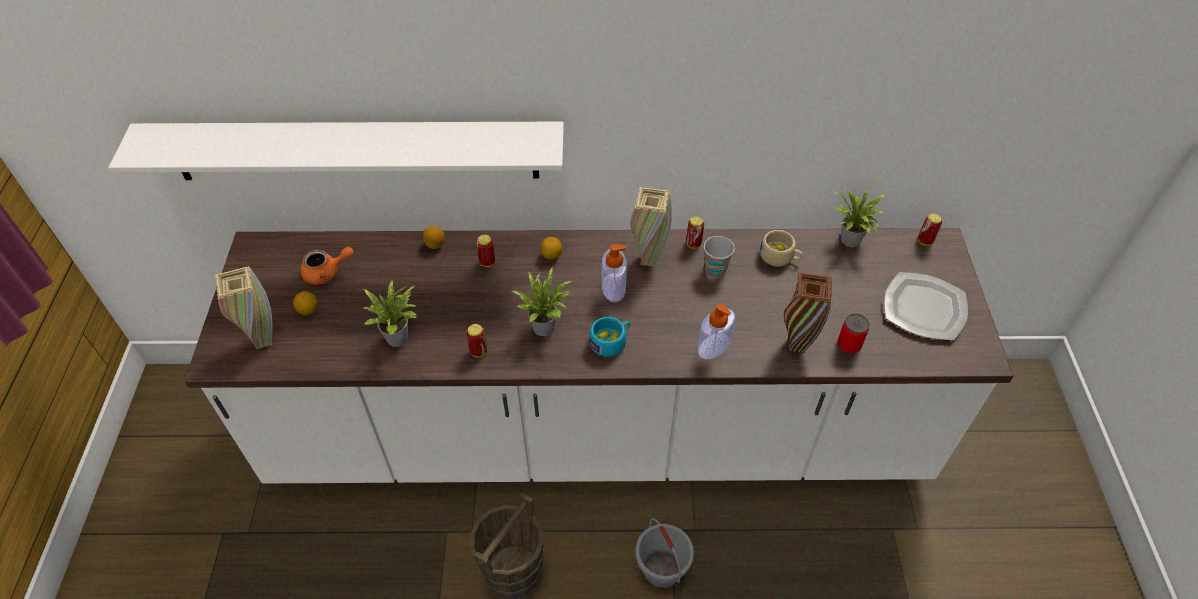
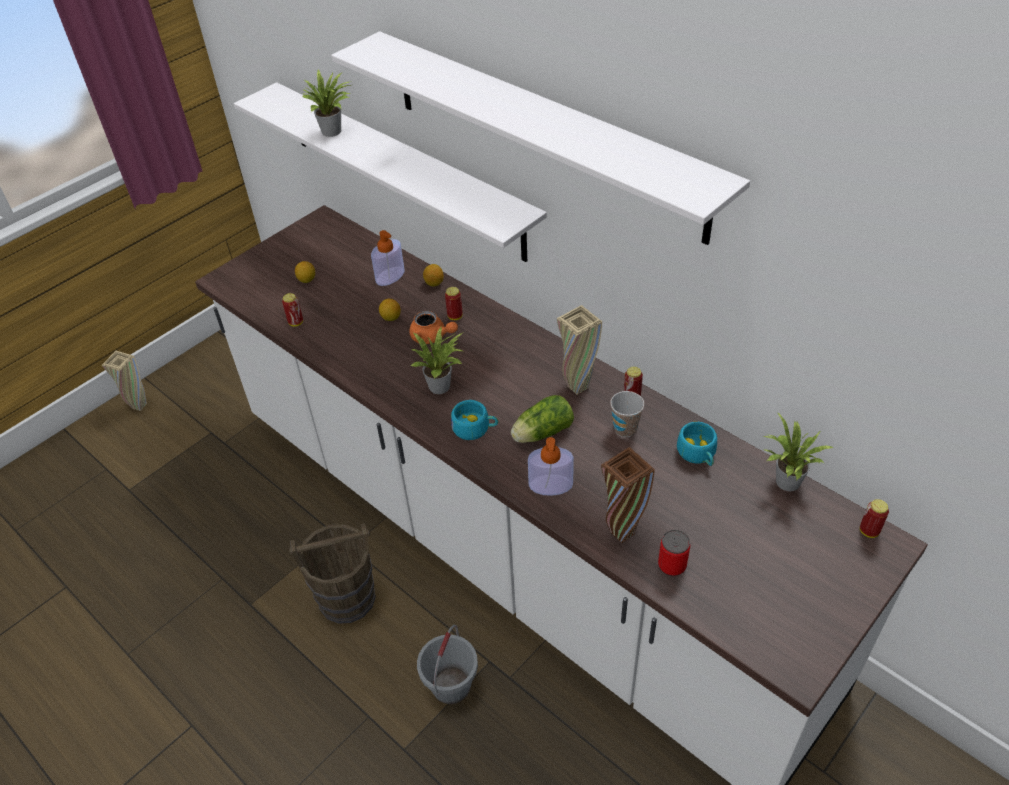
camera: 45 degrees right, 5 degrees down
(263, 341) = (260, 283): beige vase -> beige vase (139, 406)
(327, 273) = (345, 262): orange teapot -> orange teapot (432, 337)
(400, 337) = (340, 332): potted plant -> potted plant (334, 132)
(478, 352) = (376, 374): can -> can (296, 322)
(551, 255) = (506, 339): lemon -> lemon (391, 318)
(555, 48) = (542, 133): none -> white shelf
(613, 288) = (525, 390): soap dispenser -> soap dispenser (390, 276)
(662, 312) = (540, 433): none -> lettuce
(780, 257) = (698, 454): beige cup -> turquoise cup
(925, 308) = (791, 587): plate -> none

